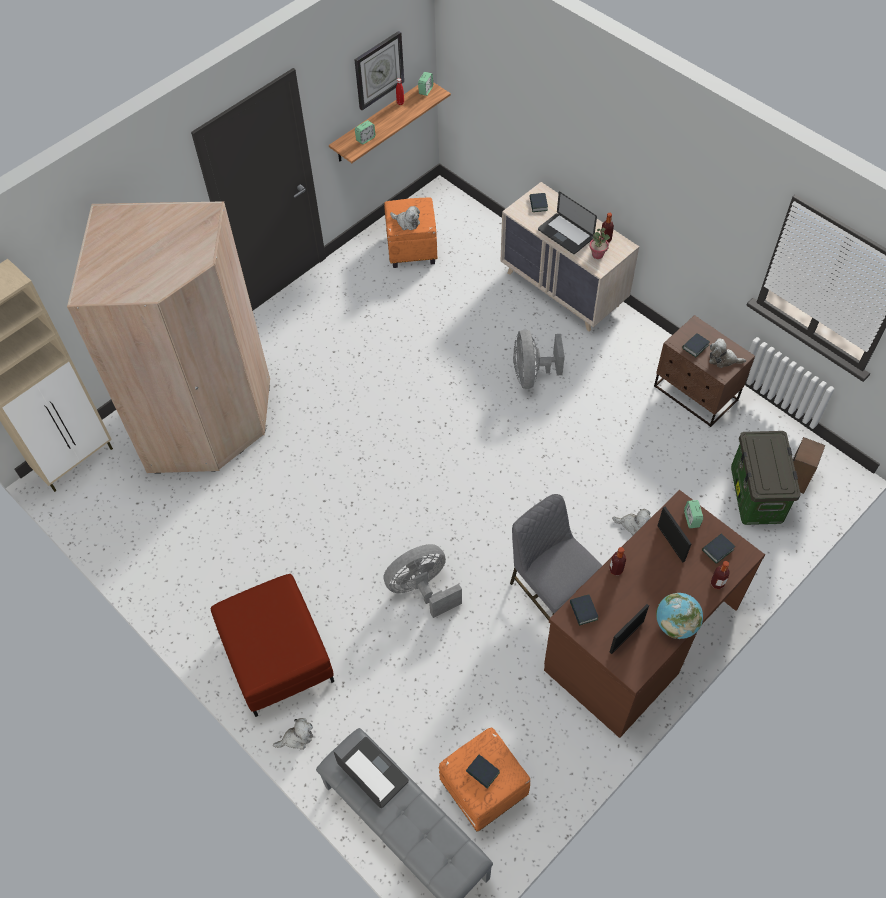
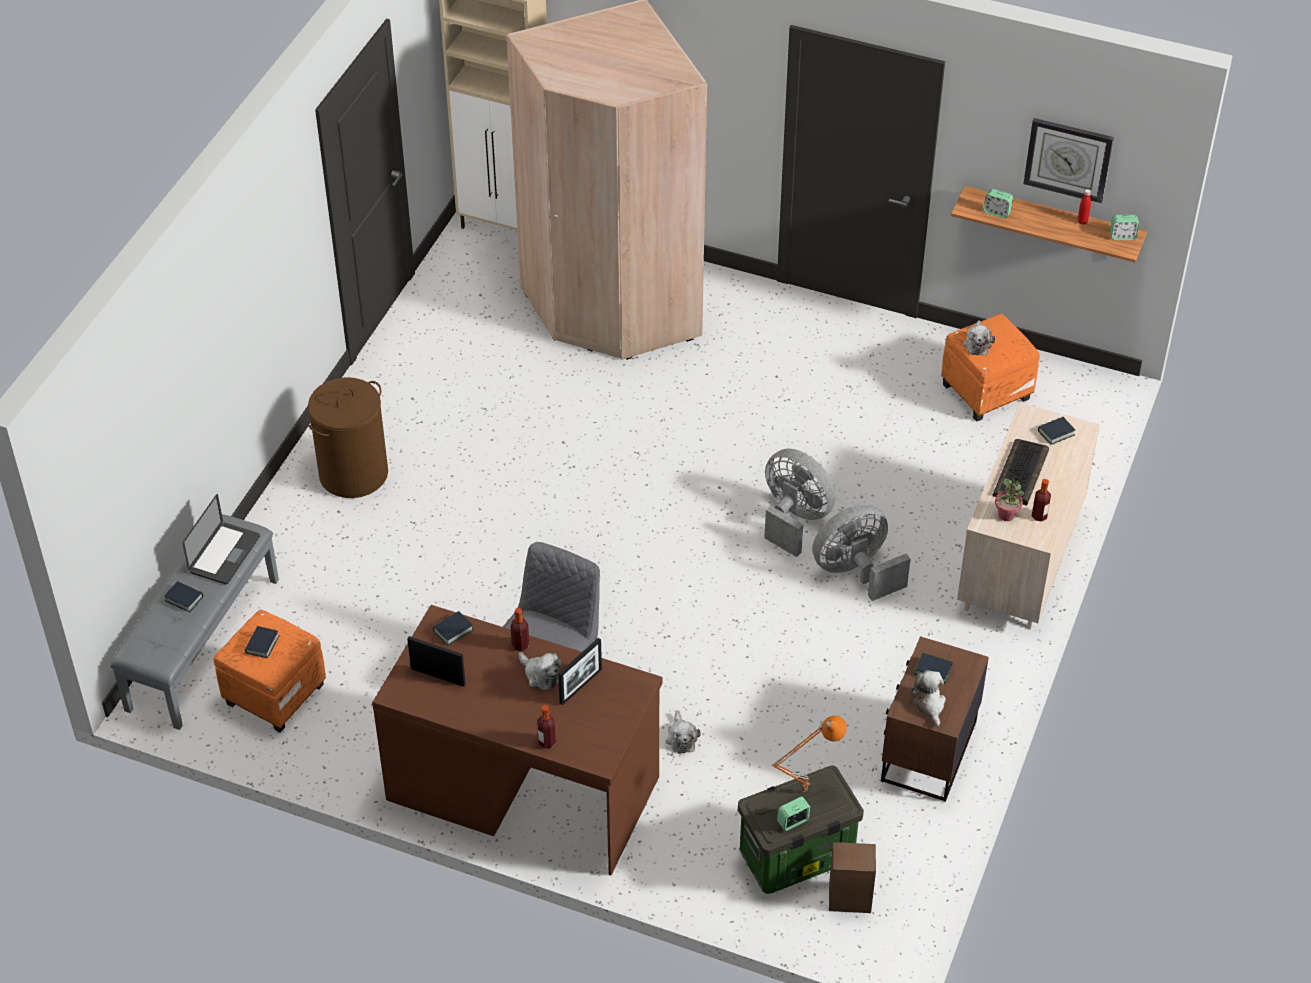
camera: 65 degrees right, 10 degrees down
(278, 656) = (353, 474): red ottoman -> brown laundry basket
(297, 738) = (269, 522): plush toy -> plush toy (540, 675)
(422, 589) = (491, 565): grey fan -> grey fan (794, 519)
(565, 234) = (1021, 474): laptop -> keyboard
(675, 624) = (473, 716): globe -> none
(691, 519) = (624, 698): alarm clock -> alarm clock (793, 821)
(717, 549) = (593, 732): book -> book (184, 599)
(757, 455) = (804, 789): none -> orange table lamp

